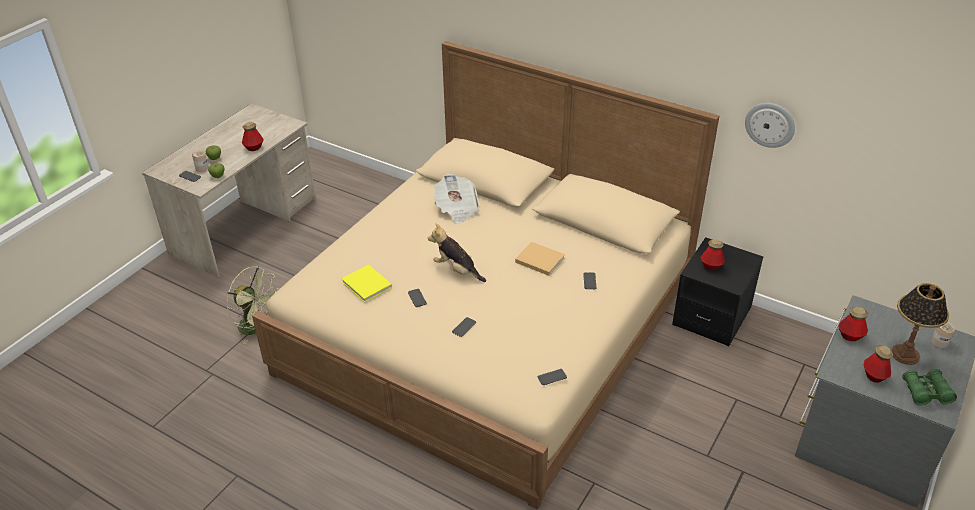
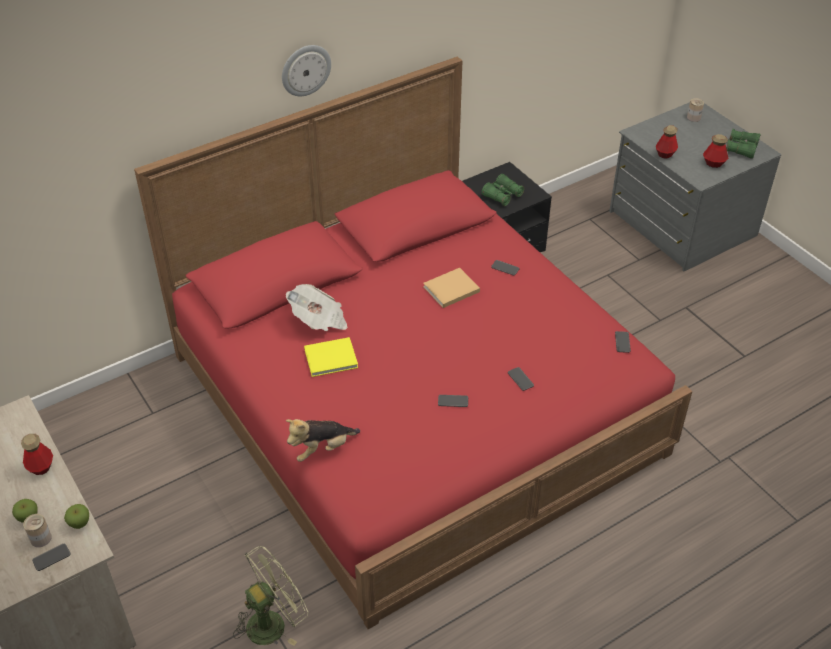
camera: 65 degrees left, 5 degrees up
(367, 285) = (404, 436): yellow book -> yellow book (332, 358)
(457, 270) = (426, 355): plush toy -> plush toy (322, 449)
(488, 327) = (414, 402): beige bed -> red bed
(711, 266) = (502, 195): bottle -> green binoculars
(770, 124) = (496, 37): wall clock -> wall clock (305, 70)
(905, 355) = (698, 139): table lamp -> none

